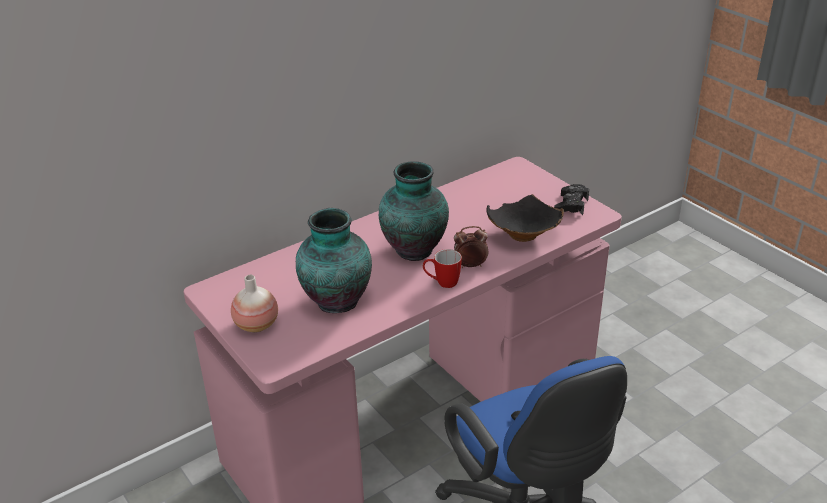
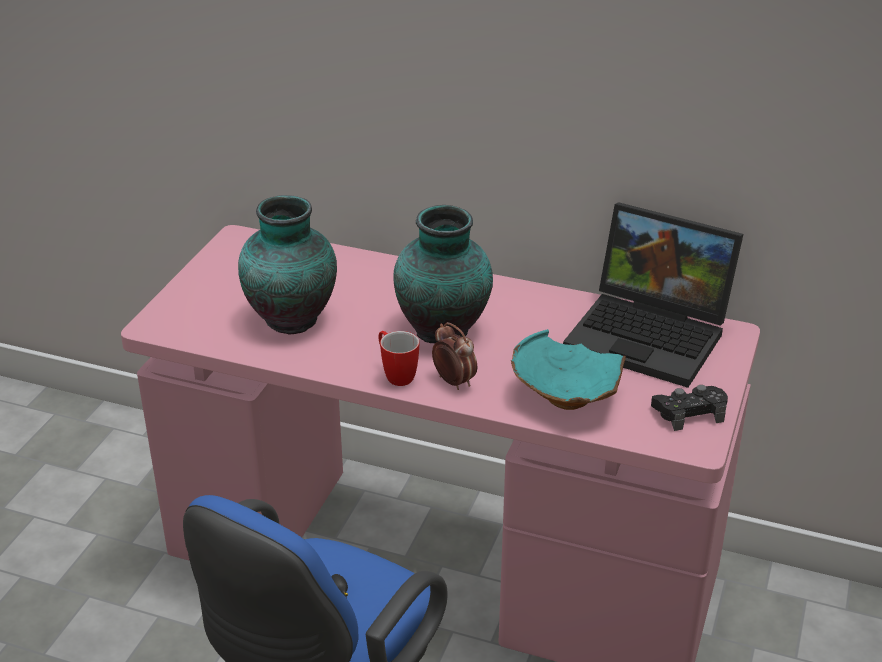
camera: 55 degrees right, 0 degrees up
(256, 325) = (207, 289): vase -> none
(494, 187) = (652, 335): none -> laptop
(523, 236) = (565, 399): black bowl -> turquoise bowl

